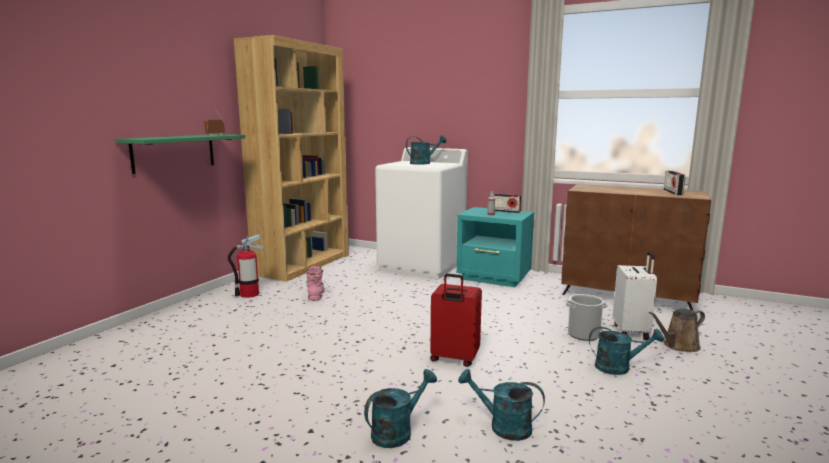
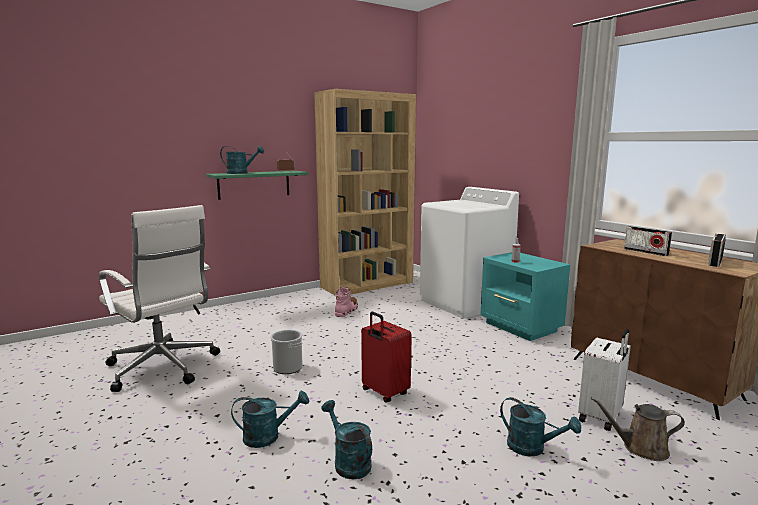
camera: 30 degrees right, 0 degrees up
(163, 403) = (163, 368): none -> white office chair
(249, 294) = (300, 302): fire extinguisher -> none
(423, 163) = (470, 203): turquoise watering can -> turquoise watering can (241, 173)
(505, 211) = (538, 260): radio -> radio (645, 252)
(583, 334) = (540, 405): bucket -> bucket (288, 368)

